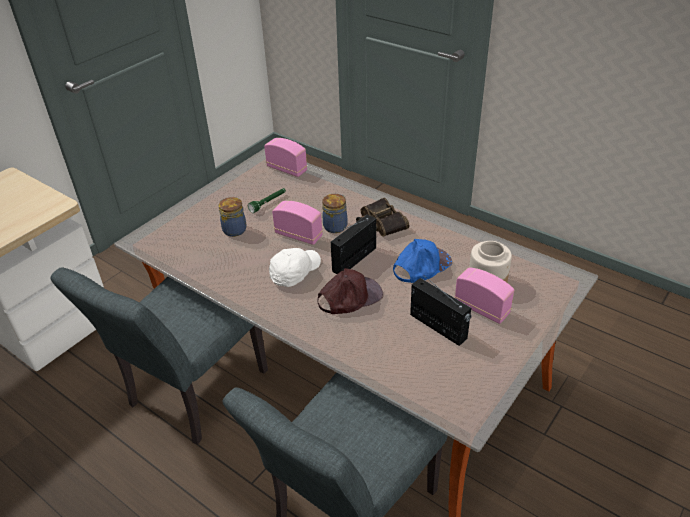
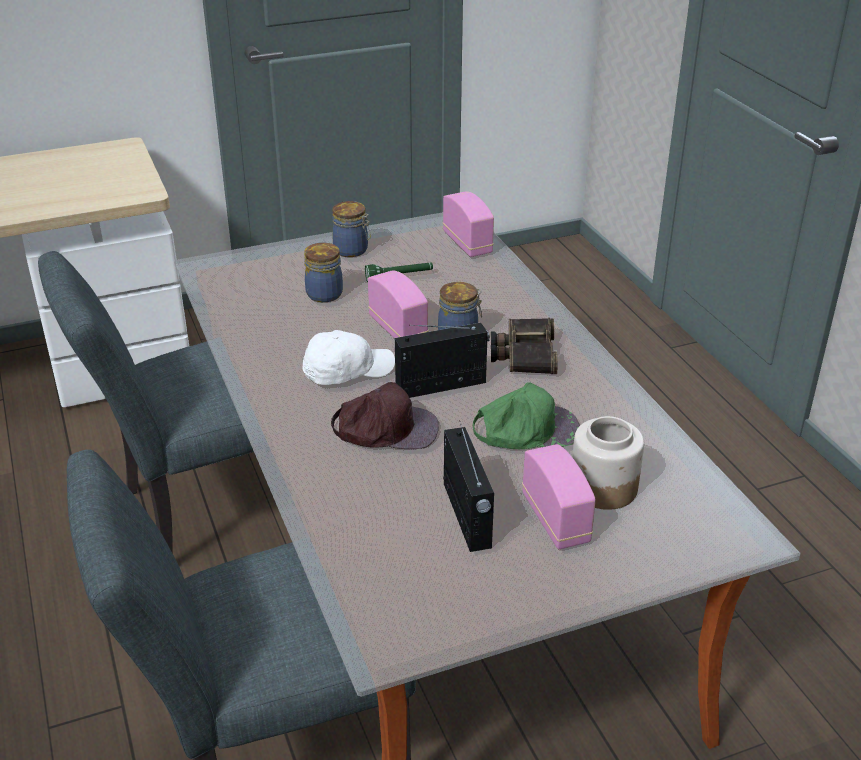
camera: 30 degrees right, 5 degrees down
(224, 197) = (352, 250): none -> jar
(421, 265) = (526, 429): blue cap -> green cap

